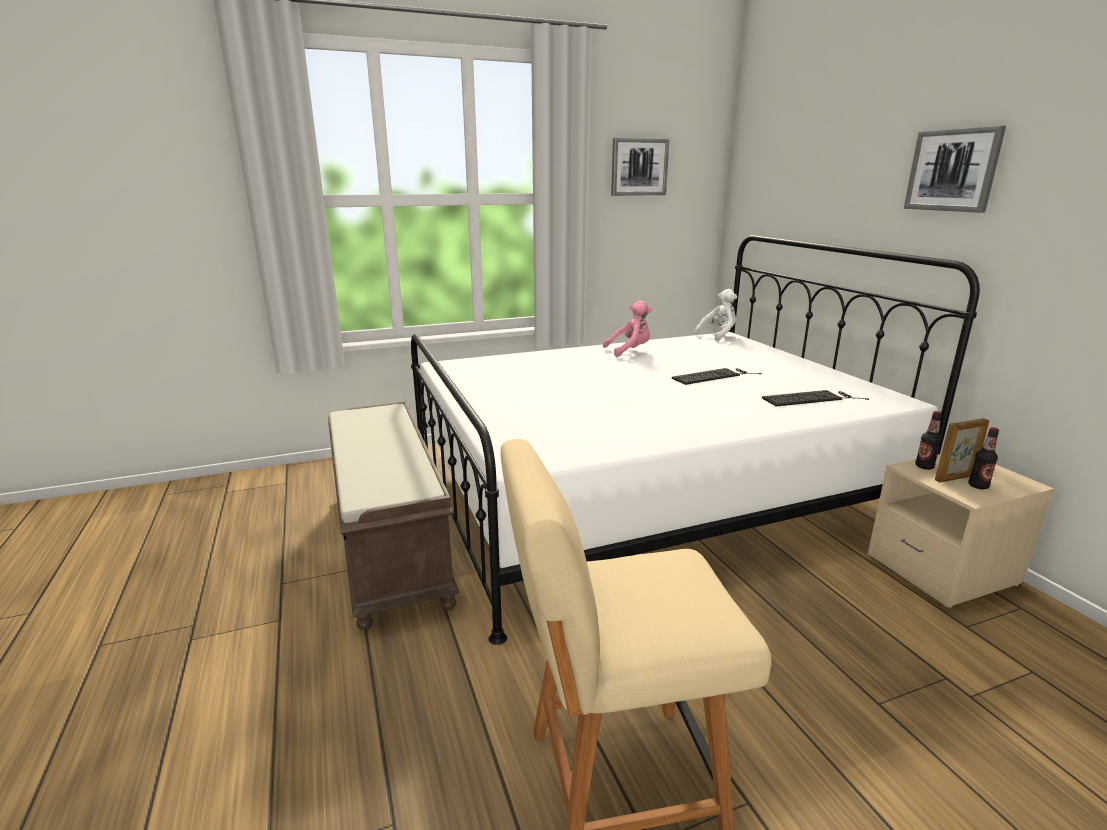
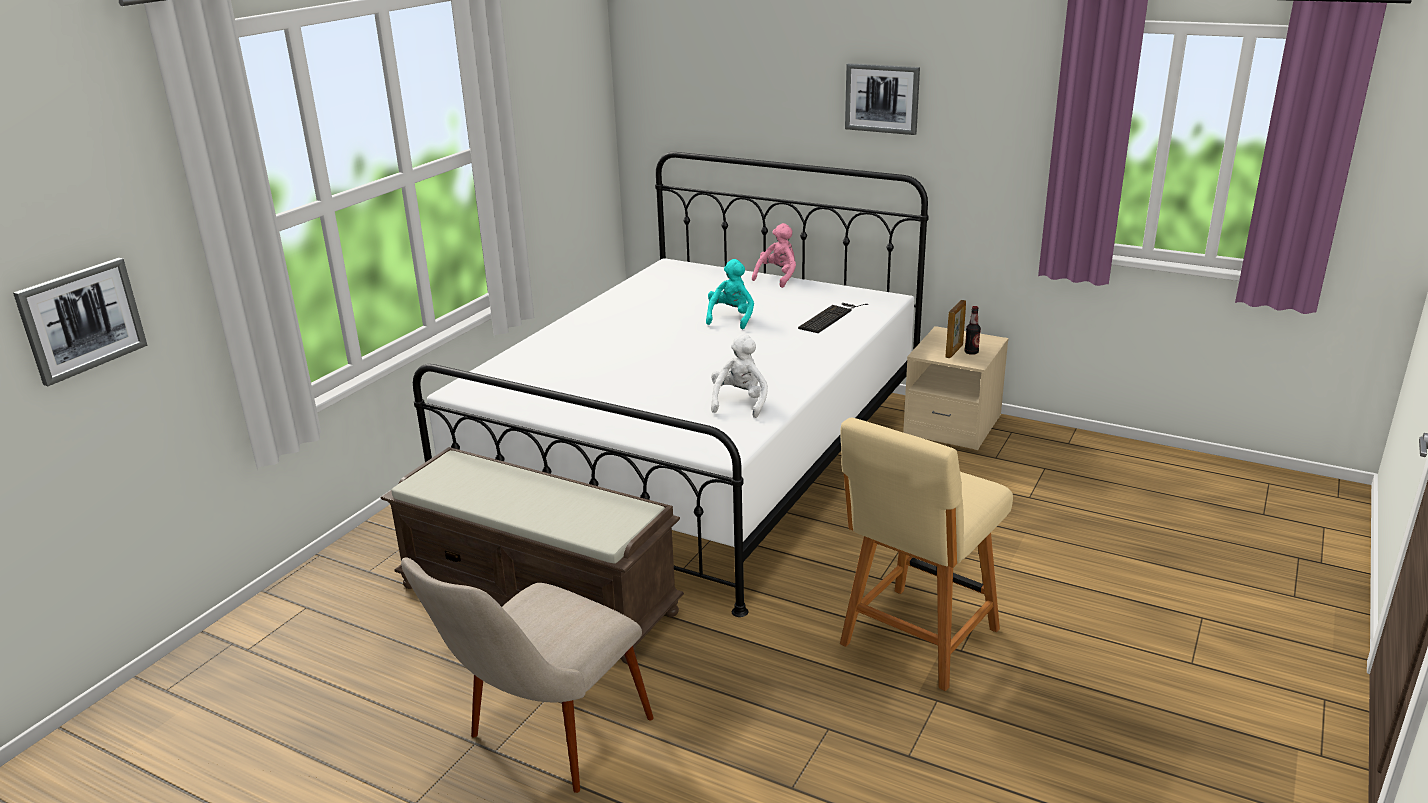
camera: 40 degrees left, 5 degrees up
(214, 656) = (542, 745): none -> beige chair
(630, 351) = (614, 312): pink plush toy -> pink plush toy (777, 277)
(639, 167) = (544, 95): picture -> picture (81, 320)
(714, 376) = (731, 318): keyboard -> turquoise plush toy
(718, 335) = (661, 266): white plush toy -> white plush toy (740, 402)
(924, 467) = (929, 349): bottle -> none

